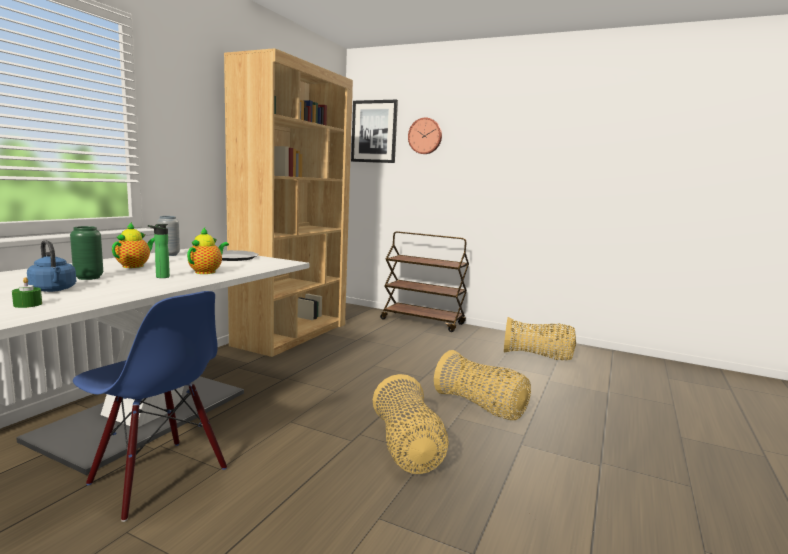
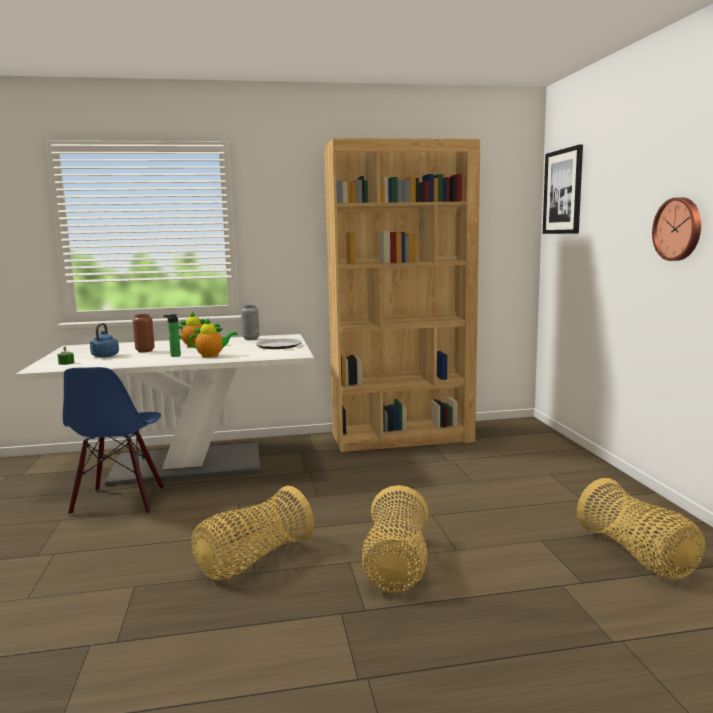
camera: 55 degrees right, 0 degrees up
(88, 277) = (145, 351): green vase -> brown vase
(423, 322) = (580, 463): brown cart -> none
(425, 136) = (606, 192): wall clock -> wall clock (679, 229)

